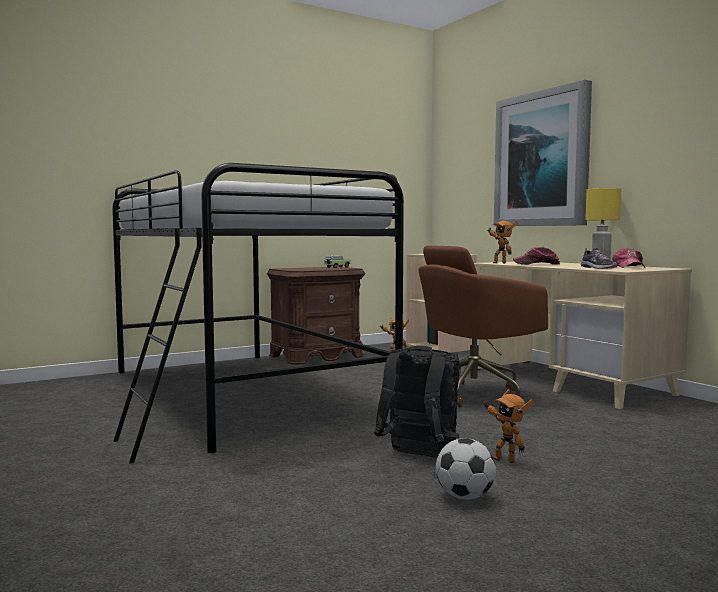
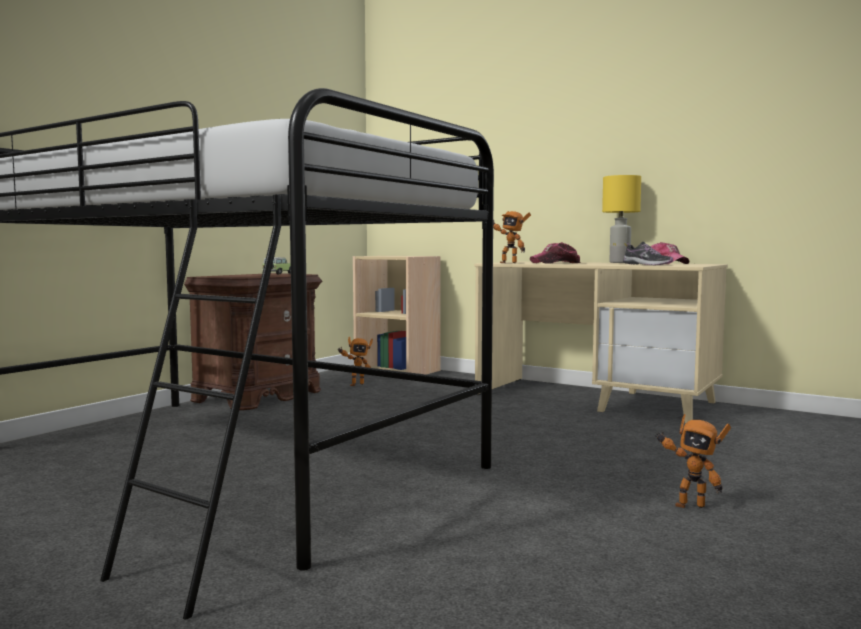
camera: 25 degrees left, 0 degrees up
(419, 457) = (594, 520): black backpack -> none
(465, 497) = (732, 567): football -> none
(477, 394) = (528, 424): brown office chair -> none
(542, 159) = (531, 142): picture -> none

